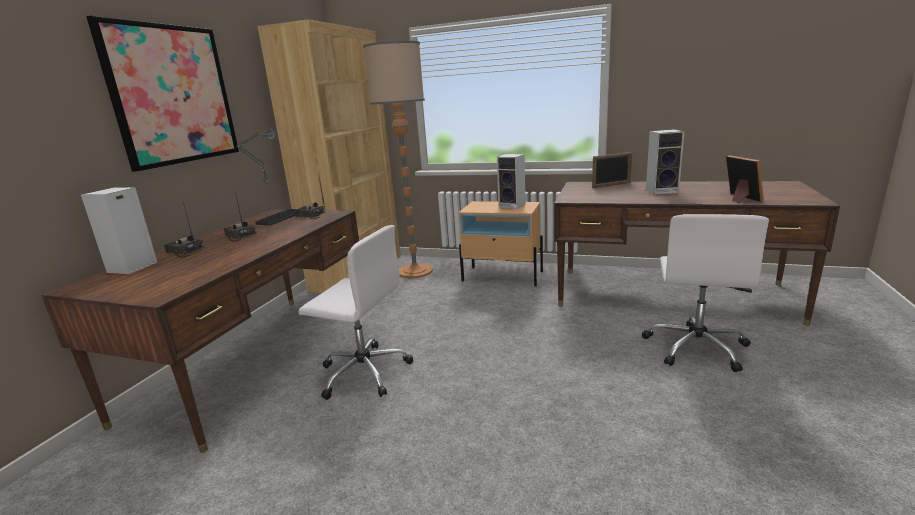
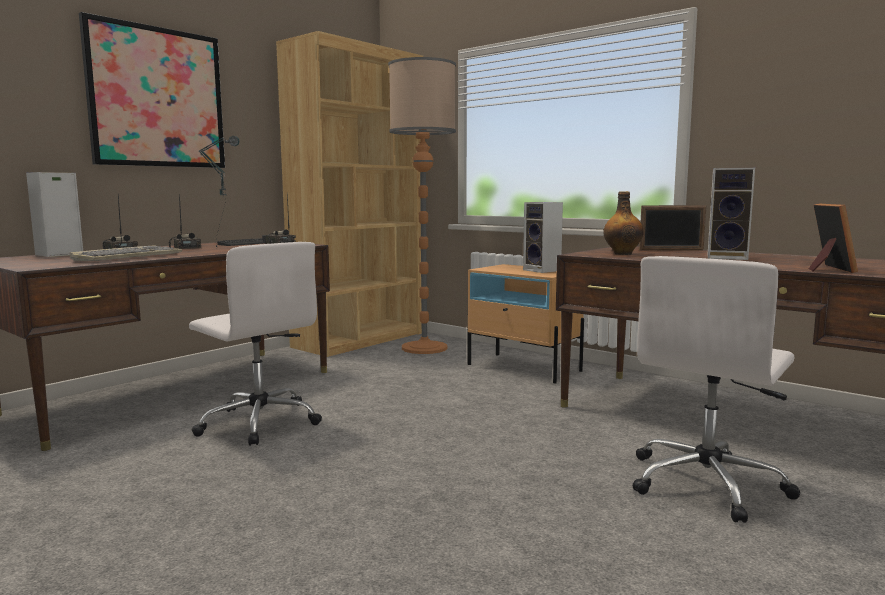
camera: 20 degrees right, 10 degrees down
(218, 261) = (128, 257): none -> keyboard
(592, 195) = (622, 254): none -> bottle

